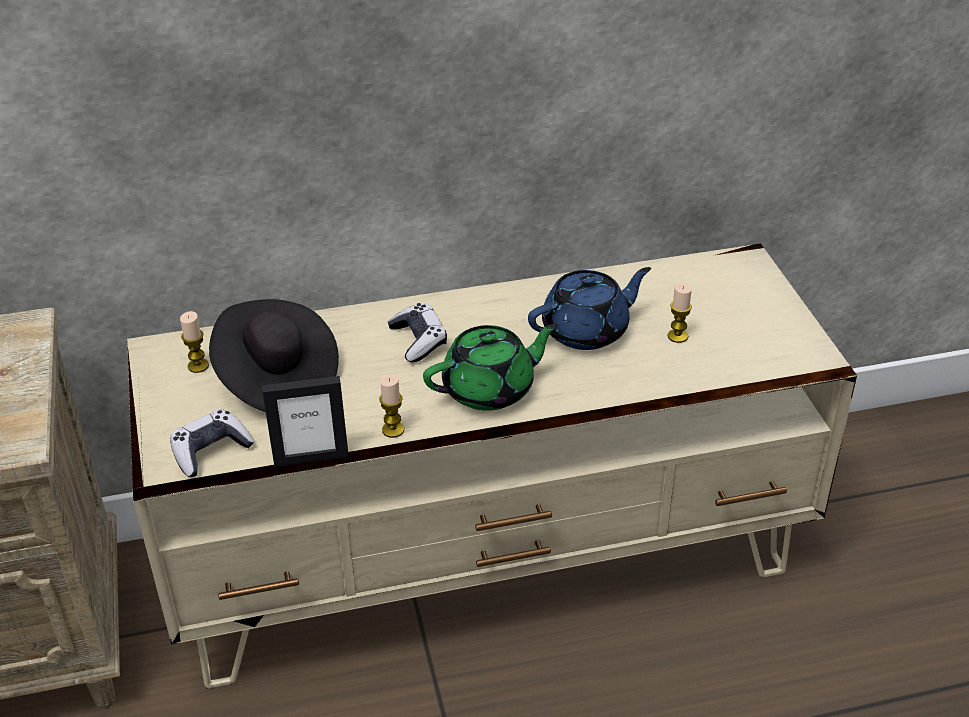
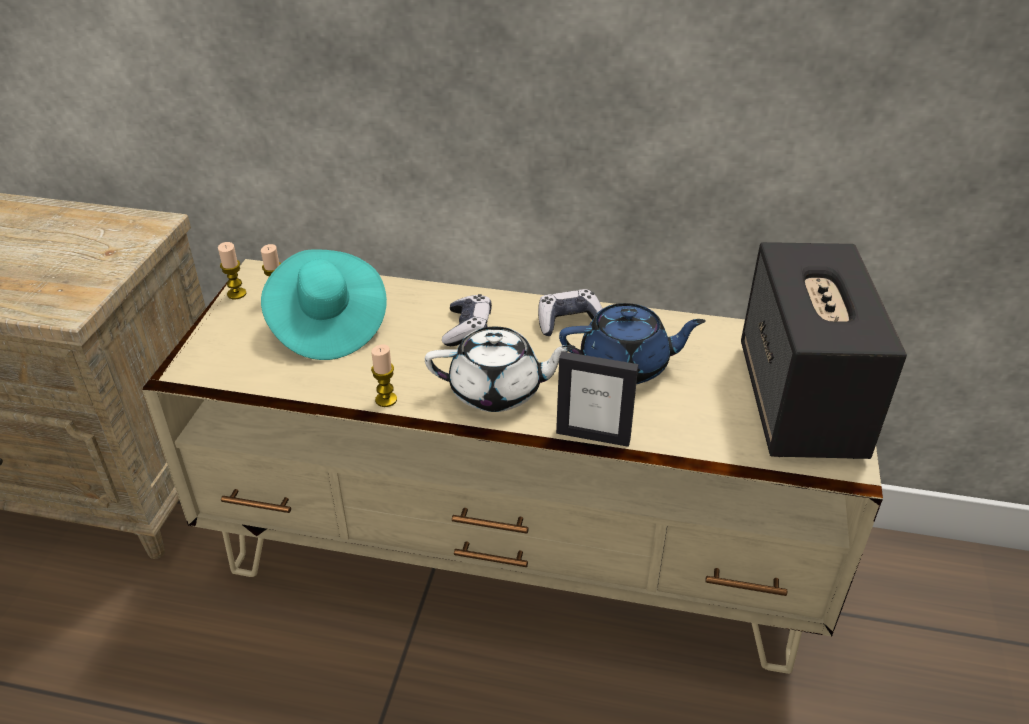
camera: 25 degrees right, 0 degrees up
(211, 451) = (229, 368): game controller -> game controller (569, 321)
(276, 380) = (327, 326): black hat -> turquoise hat
(311, 458) = (301, 401): picture frame -> picture frame (593, 436)
(490, 389) = (497, 391): green teapot -> white teapot
(677, 336) = (712, 398): candle -> candle (236, 294)
(750, 317) = (800, 402): none -> speaker

